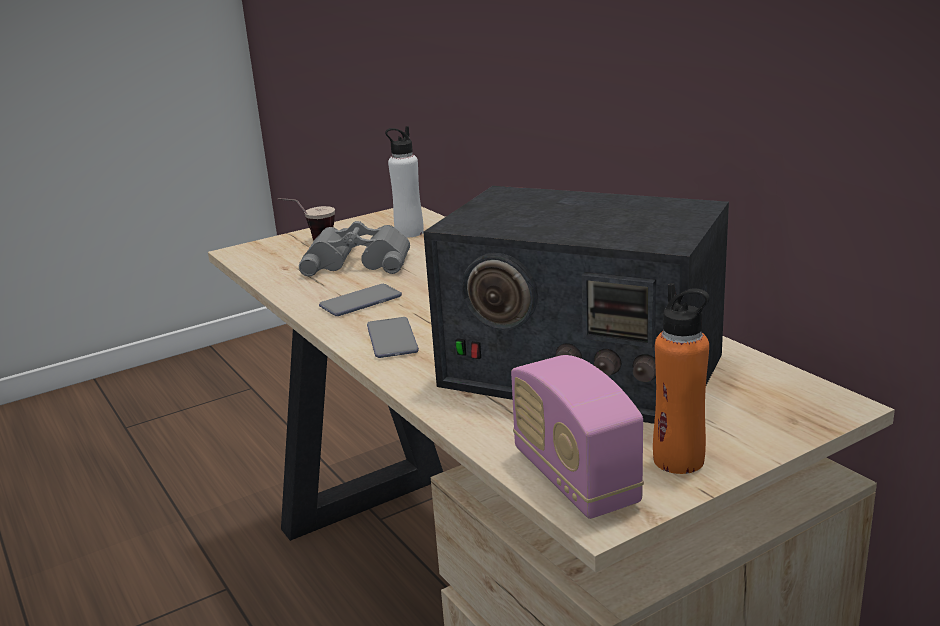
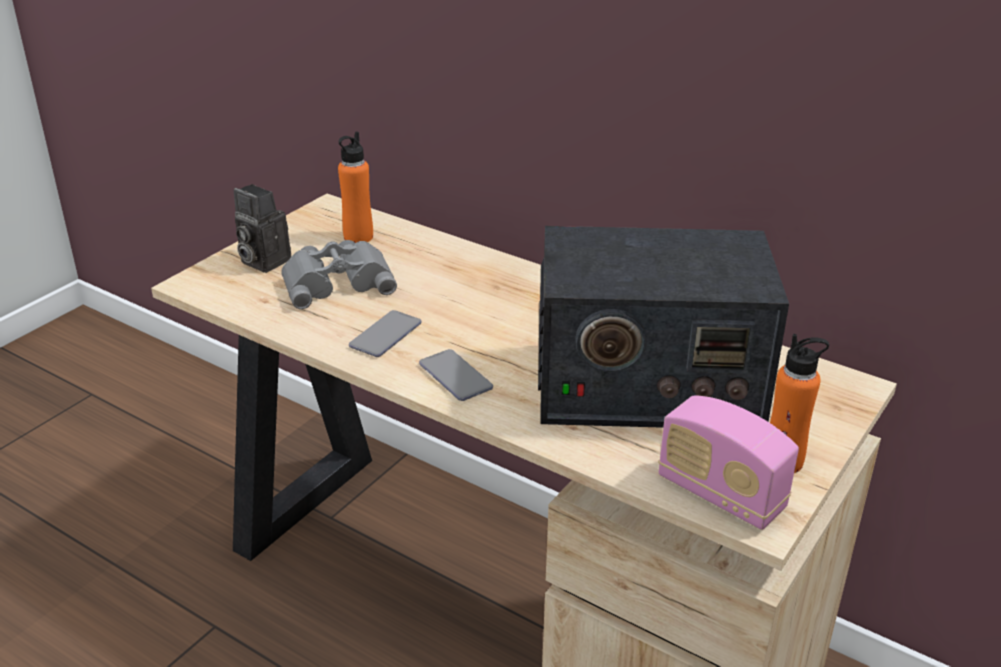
camera: 25 degrees left, 10 degrees up
(311, 242) = (262, 261): cup -> camera
(409, 233) = (358, 237): white bottle -> orange bottle

